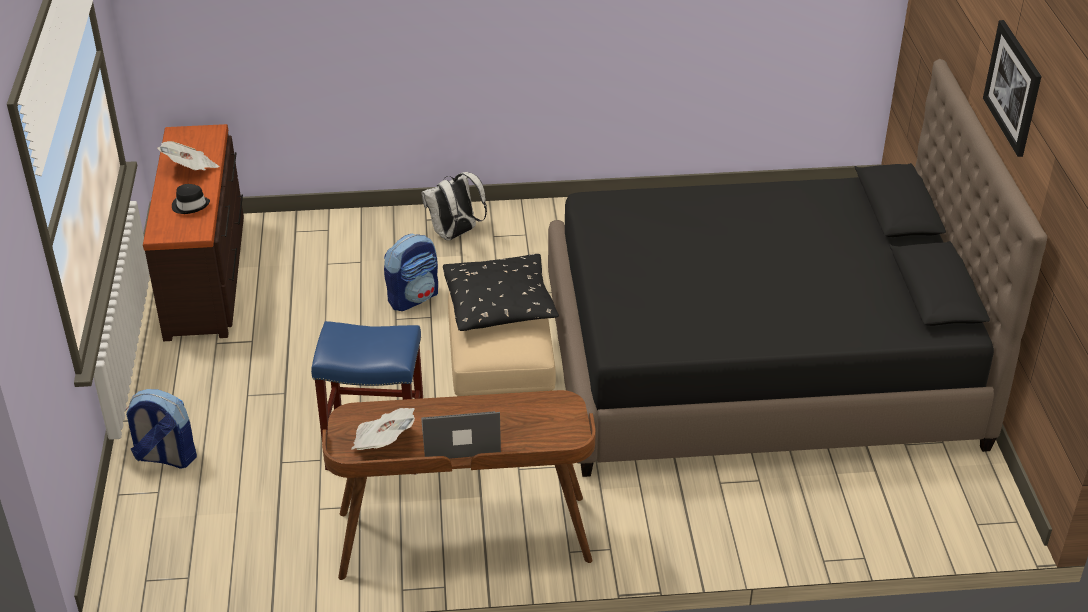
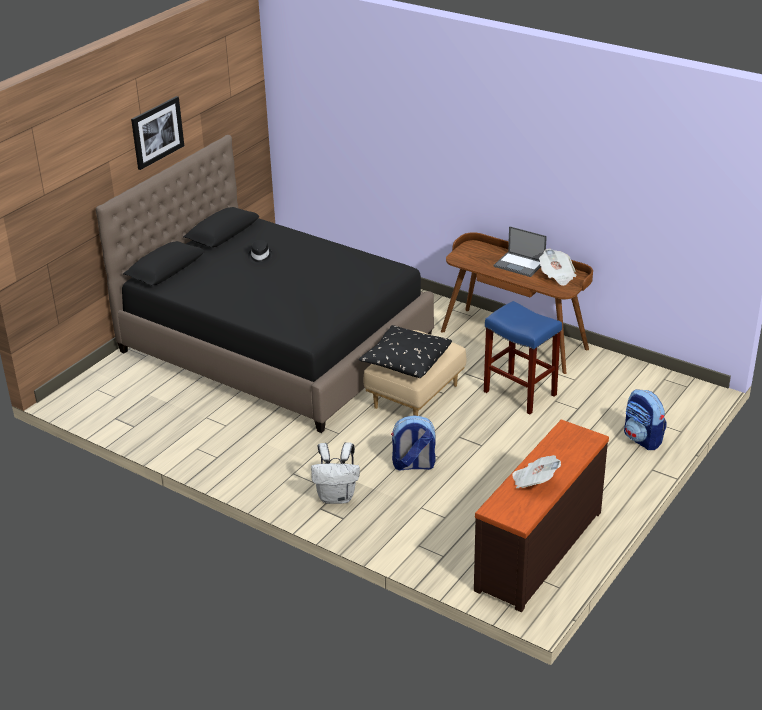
camera: 140 degrees left, 5 degrees down
(190, 205) = (556, 450): black hat -> black hat (260, 257)

